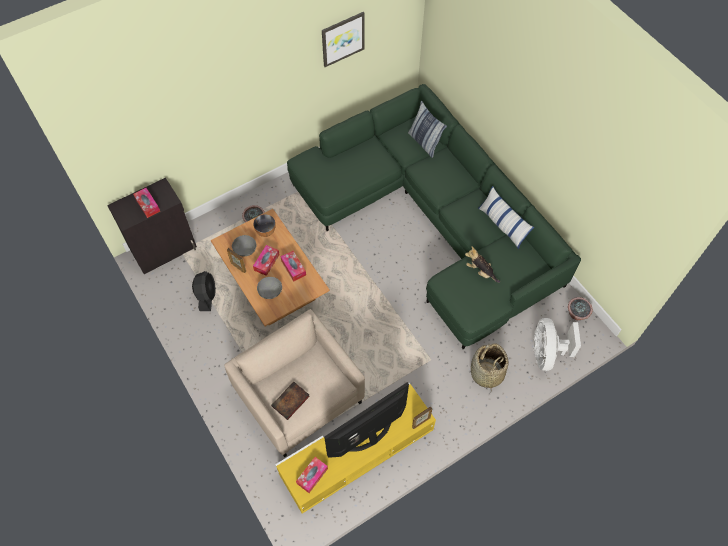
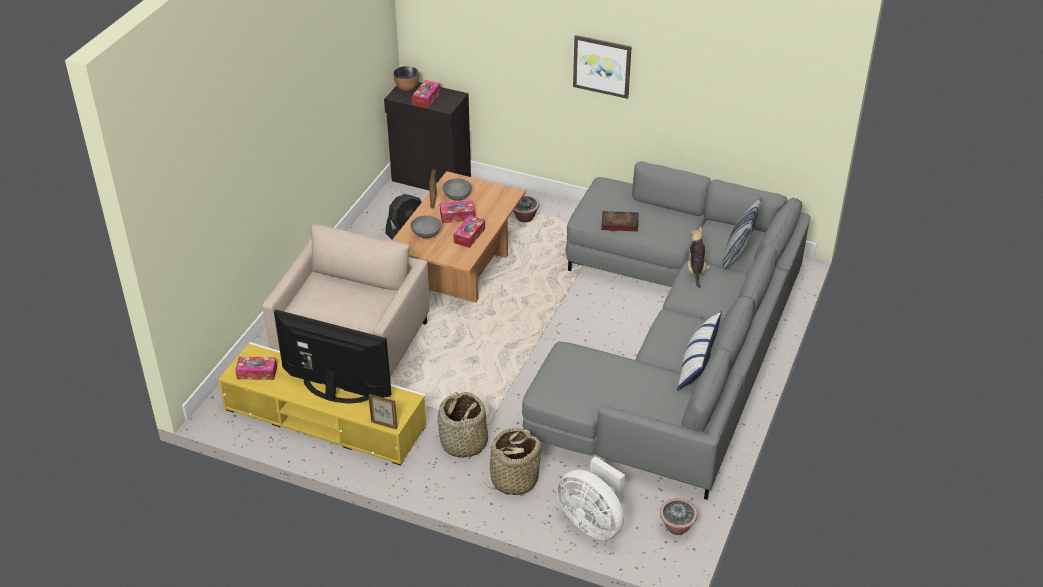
camera: 55 degrees right, 20 degrees down
(265, 231) = (493, 198): bowl -> bowl (406, 88)
(290, 402) = (313, 302): book -> book (618, 223)
(342, 39) = (715, 66): picture -> picture (602, 66)
(434, 220) = (673, 344): green sofa -> grey sofa
(438, 383) = (463, 443): none -> basket
(480, 271) = (612, 374): plush toy -> plush toy (696, 270)
(546, 353) = (593, 522): white fan -> white fan turned 105 degrees counterclockwise

